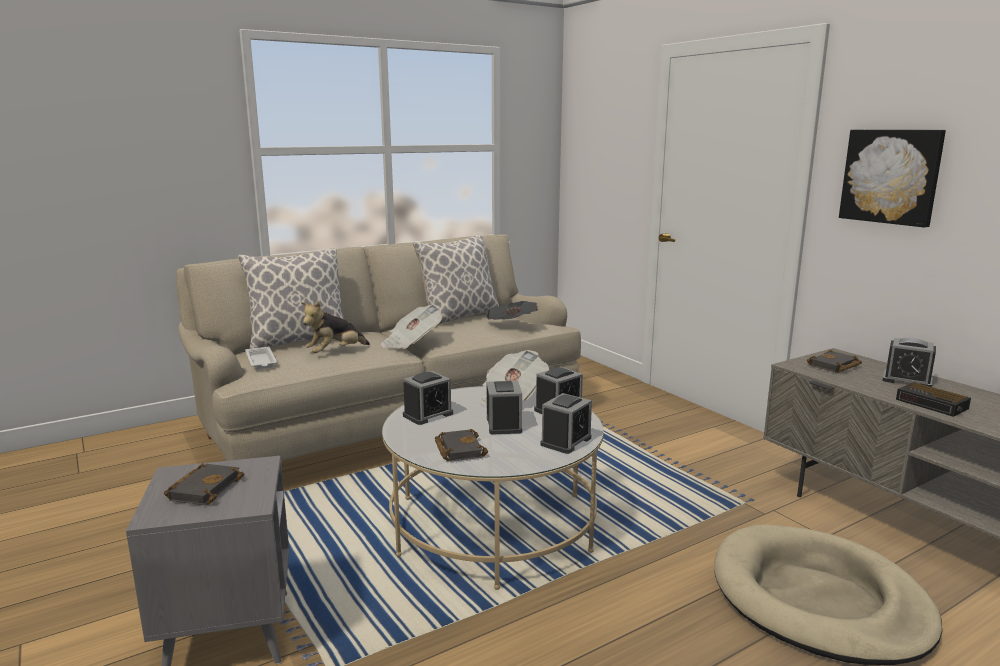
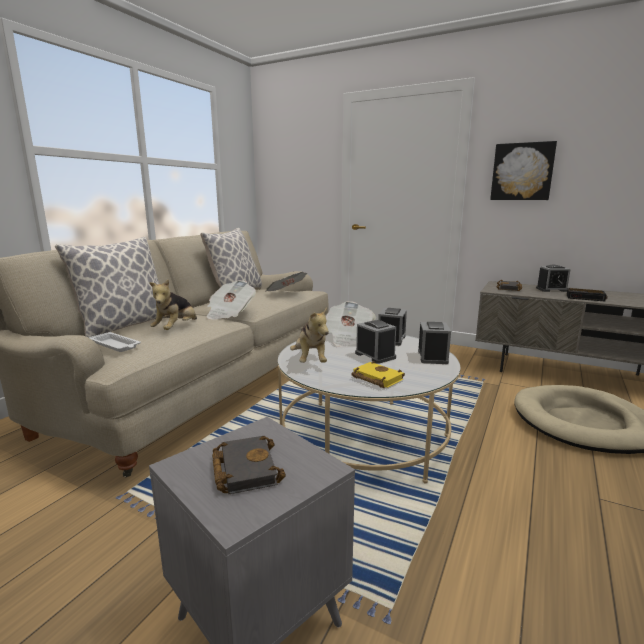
camera: 30 degrees left, 0 degrees up
(428, 415) = (310, 360): alarm clock -> plush toy
(458, 449) = (375, 378): black book -> yellow book

